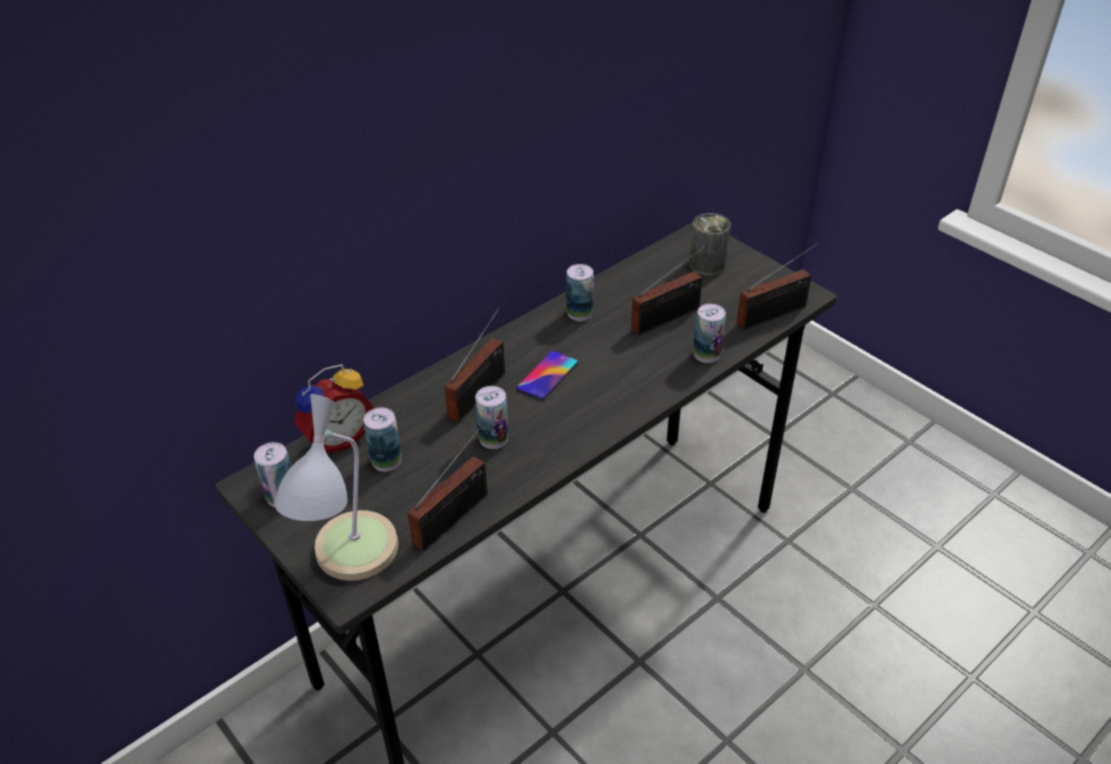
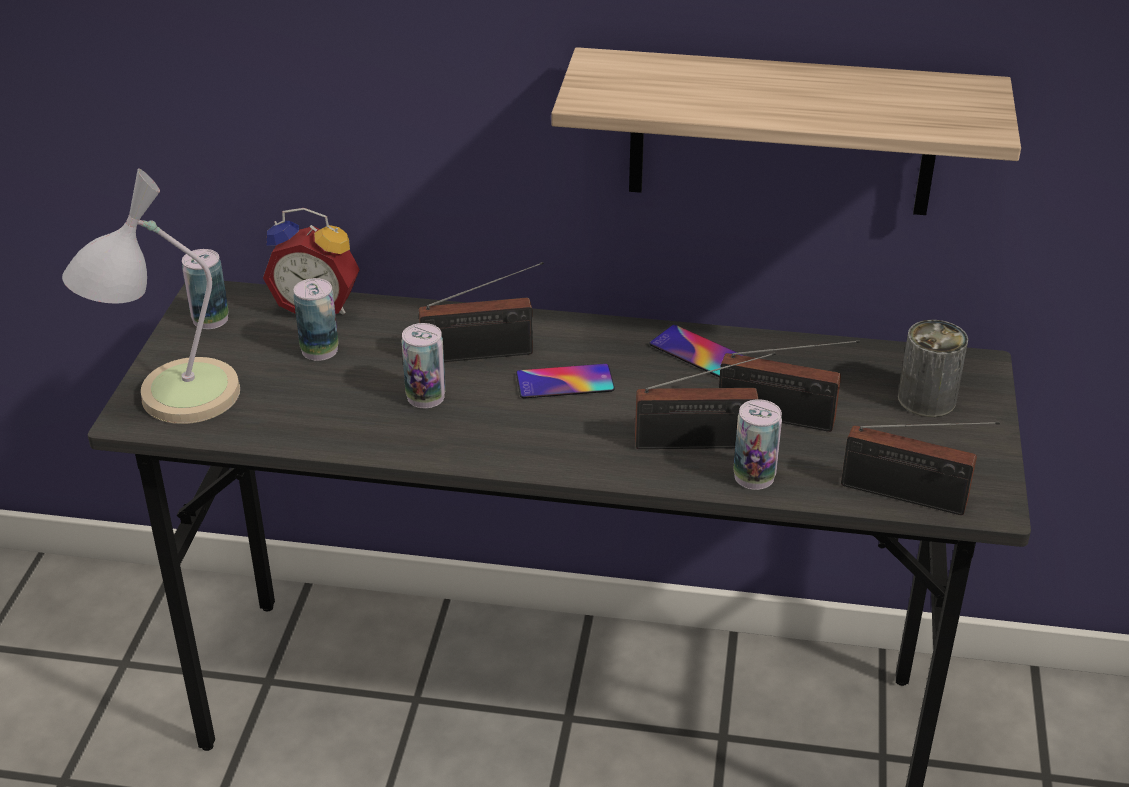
camera: 50 degrees right, 5 degrees down
(455, 516) = (290, 429): radio -> radio (701, 443)
(578, 148) = (782, 133): none -> shelf
(579, 313) = (697, 352): can -> phone

